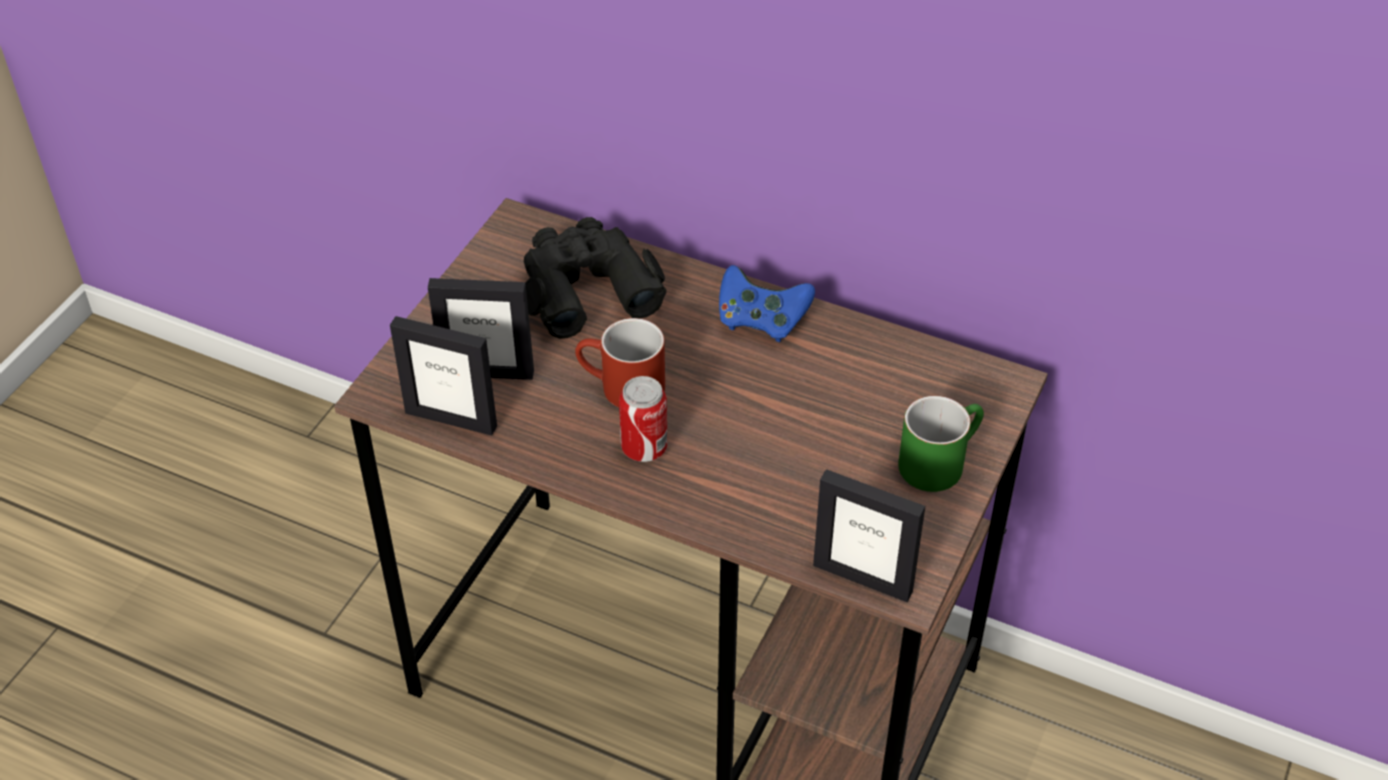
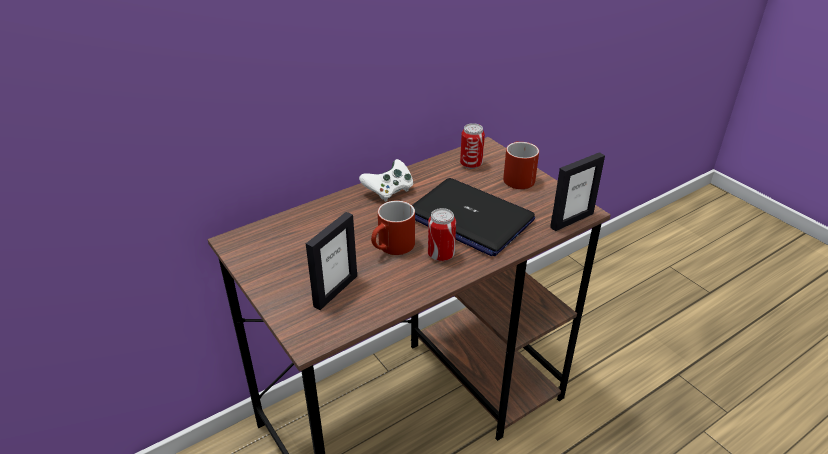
camera: 60 degrees left, 10 degrees down
(451, 419) = (358, 317): picture frame -> none
(586, 287) = (308, 234): black binoculars -> none
(761, 321) = (389, 191): blue game controller -> white game controller
(764, 444) = (469, 218): none -> laptop
(927, 386) = (471, 164): none -> can
(939, 460) = (516, 177): green mug -> red mug

